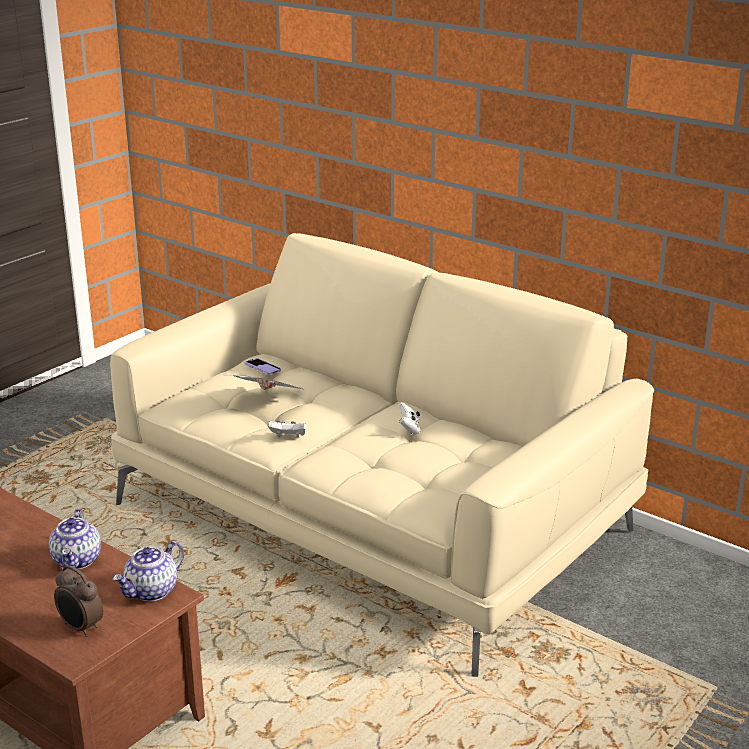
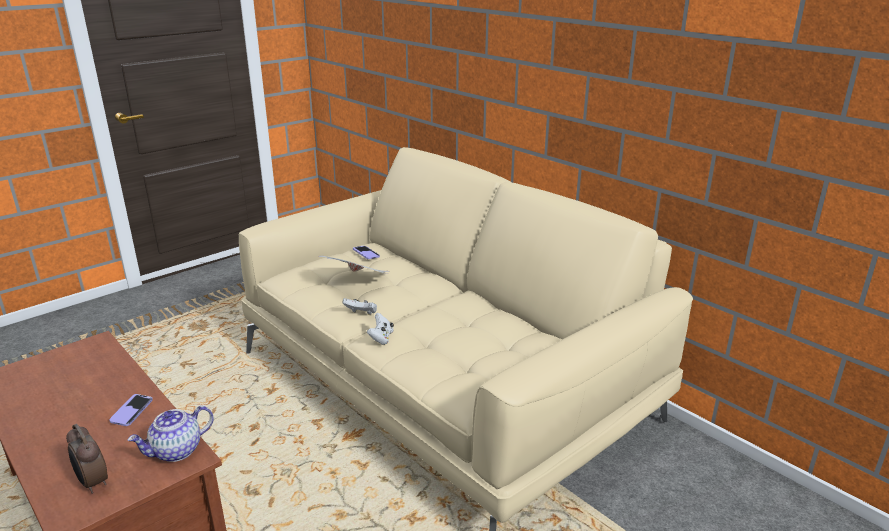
camera: 10 degrees right, 0 degrees up
(77, 560) = (132, 411): teapot -> phone
(409, 429) = (467, 315): white game controller -> white game controller (381, 338)

